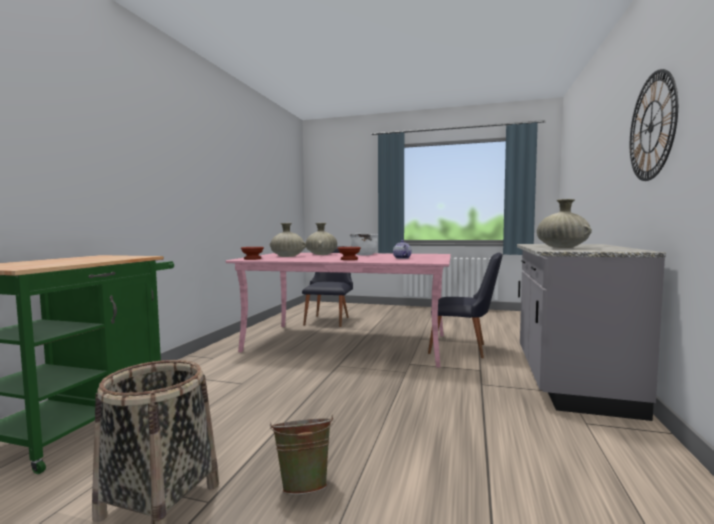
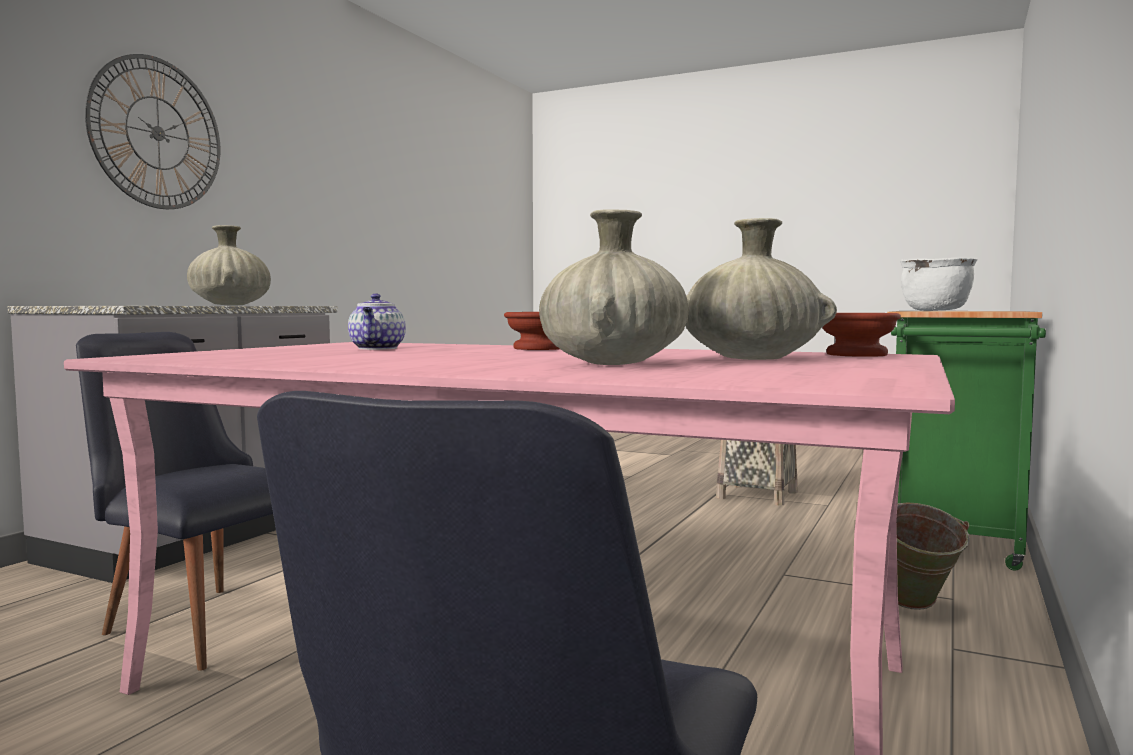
camera: 170 degrees left, 0 degrees up
(304, 485) = (642, 495): green bucket -> green bucket (916, 608)
(363, 255) = (437, 359): white cooking pot -> white cooking pot (936, 310)

